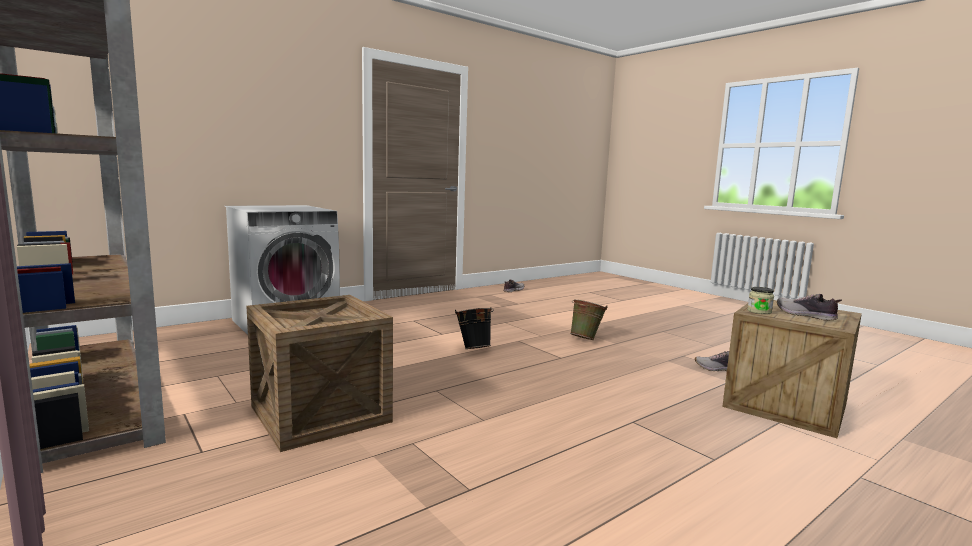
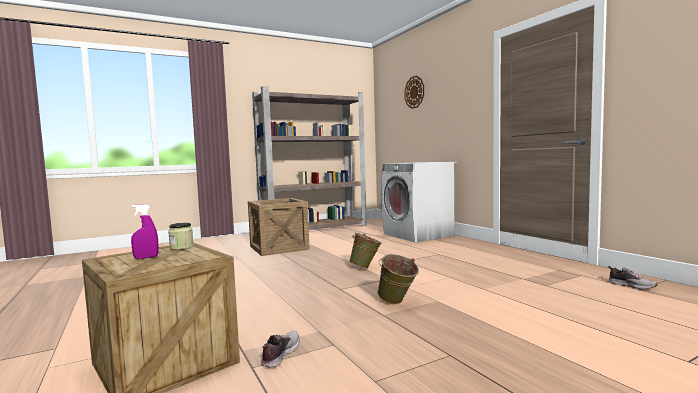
camera: 100 degrees right, 5 degrees down
(188, 73) = (414, 92): none -> wall clock
(474, 349) = (366, 267): black bucket -> green bucket
(805, 315) = (146, 257): shoe -> purple spray bottle

